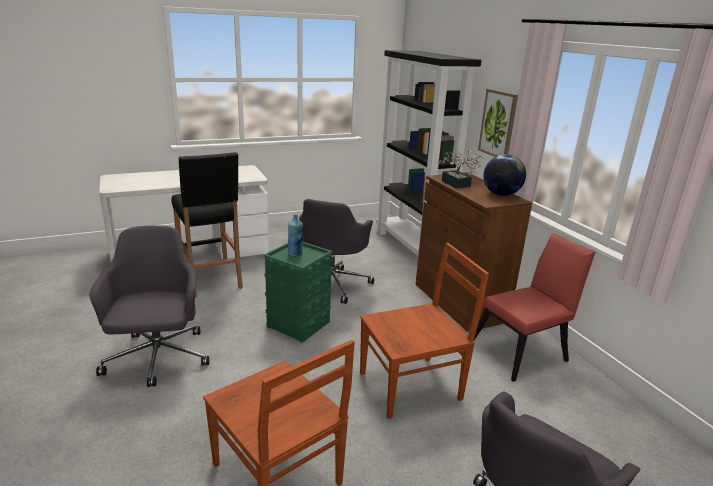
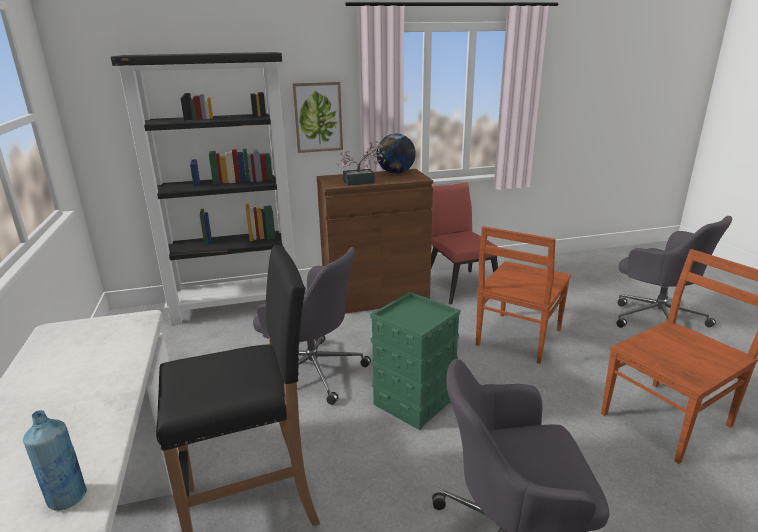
camera: 80 degrees left, 0 degrees up
(295, 254) = (412, 317): blue bottle -> blue bottle (67, 497)
(412, 385) = (517, 338): brown chair -> brown chair turned 135 degrees counterclockwise

